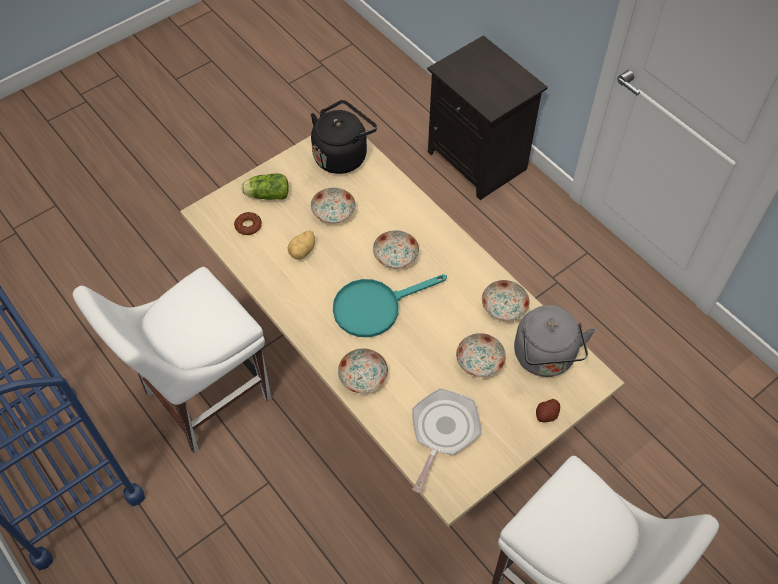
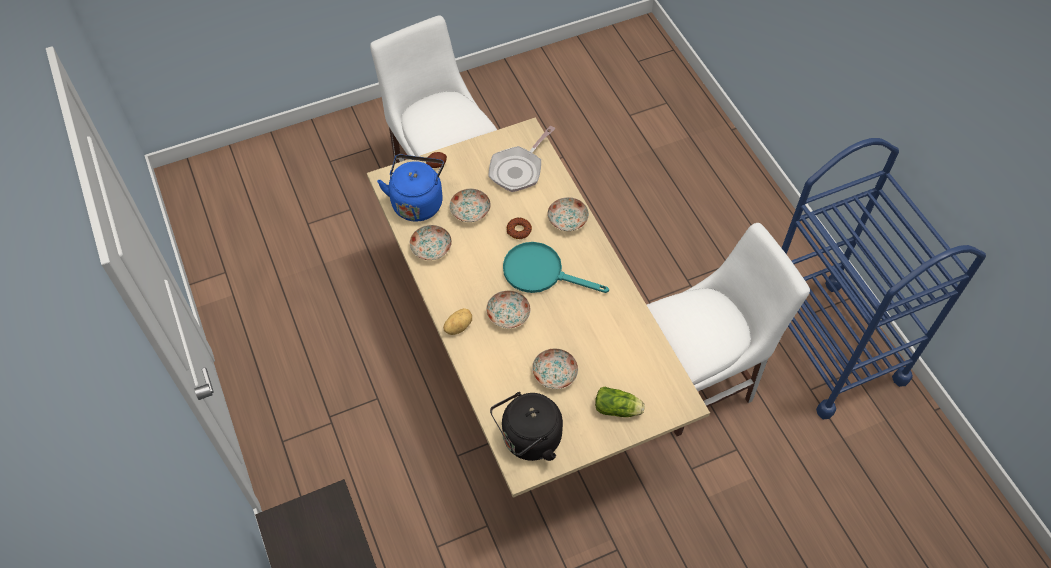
camera: 165 degrees left, 0 degrees up
(248, 226) = (642, 378): donut -> donut (519, 230)
(303, 251) = (593, 338): potato -> potato (458, 326)
(375, 307) = (541, 272): turquoise frying pan -> turquoise frying pan turned 150 degrees counterclockwise
(545, 358) = (417, 202): grey kettle -> blue kettle

